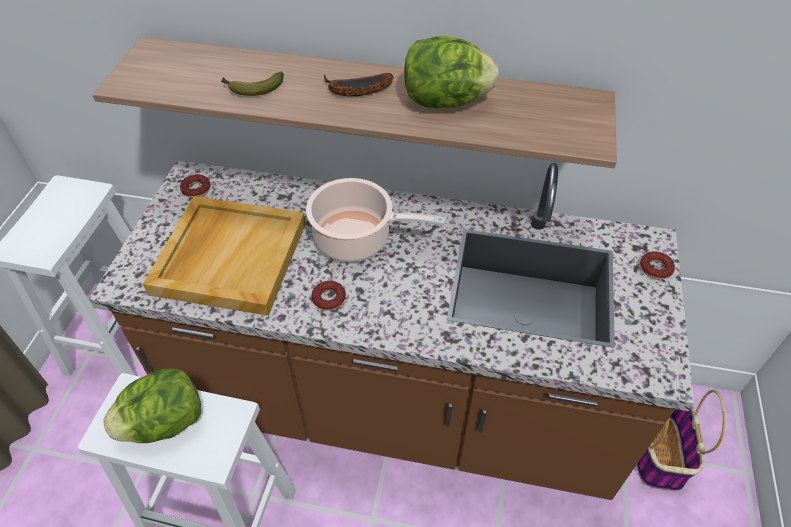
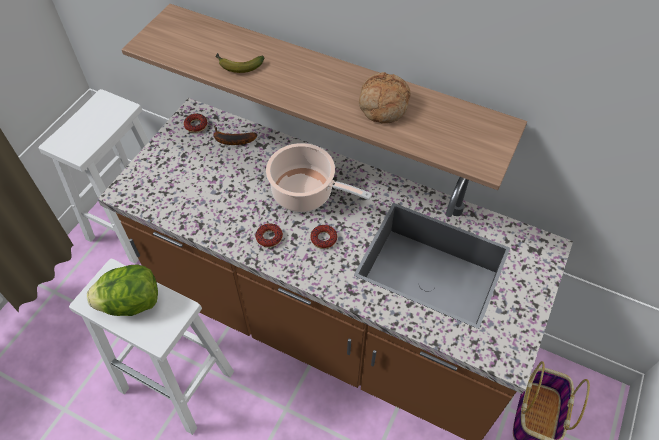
camera: 15 degrees right, 5 degrees up
(229, 256) = (205, 187): beige tray -> none
(355, 91) = (315, 82): banana -> banana (231, 140)
(445, 101) = (382, 105): lettuce -> bread
(655, 268) = (541, 271): donut -> donut (324, 239)

